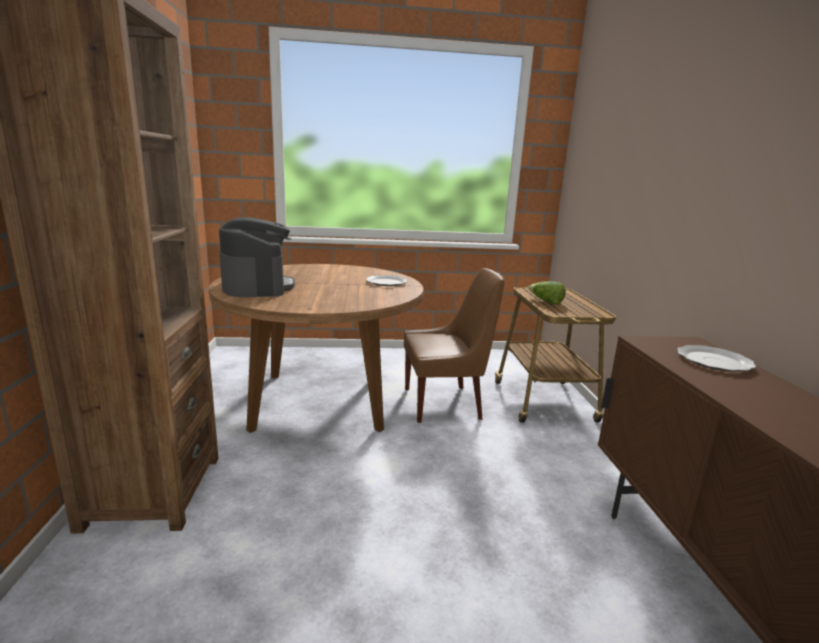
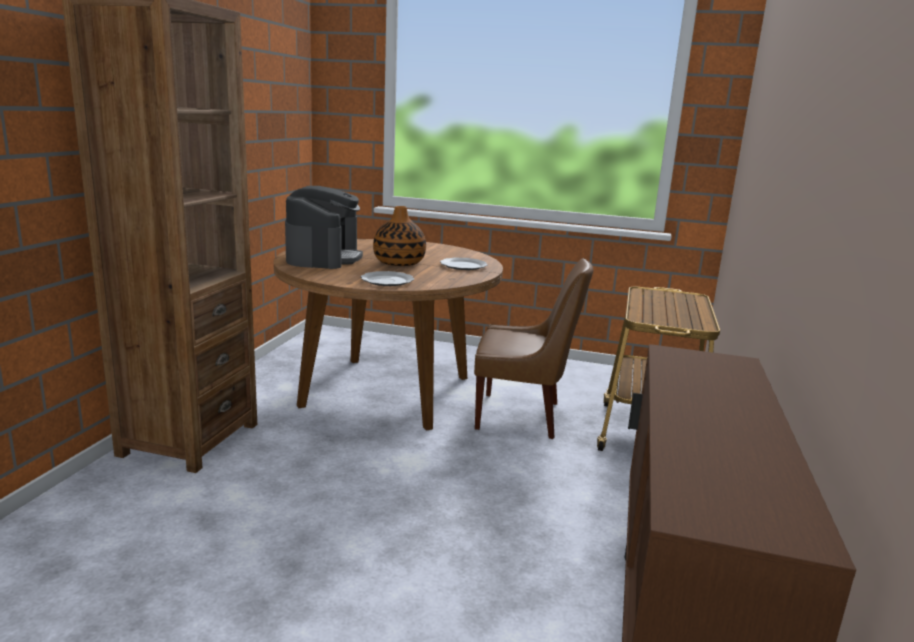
camera: 20 degrees right, 0 degrees up
(330, 285) = (399, 263): none -> vase
(545, 301) = (649, 306): lettuce -> none
(714, 361) = (724, 381): plate -> plate (388, 281)

